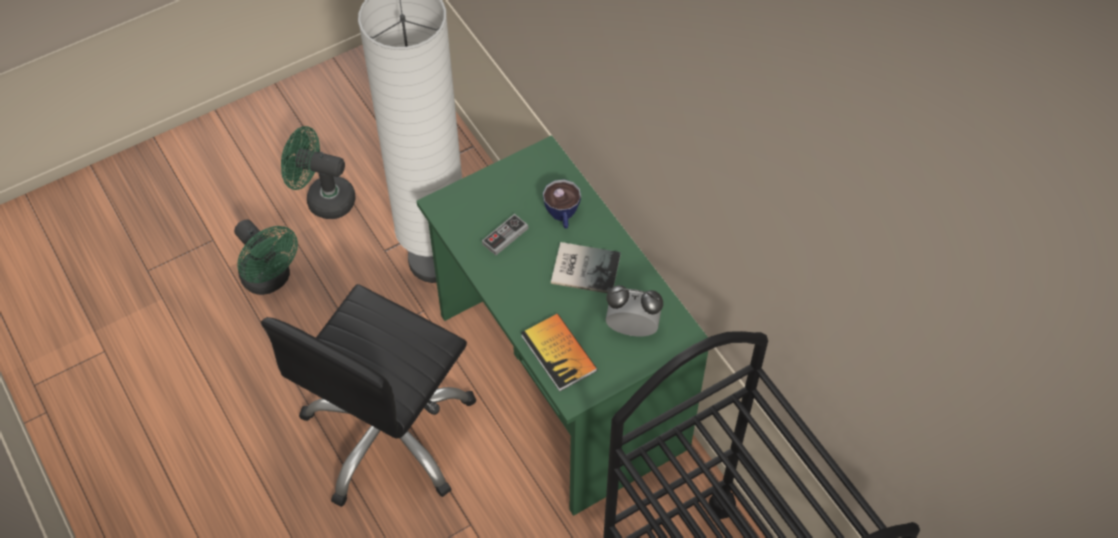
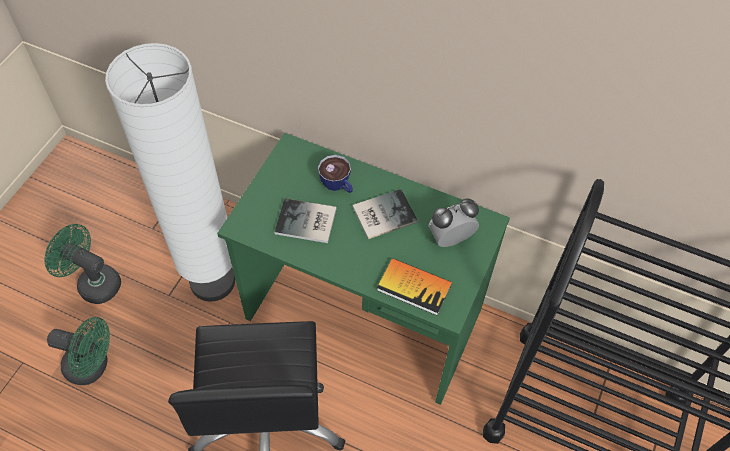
camera: 35 degrees left, 0 degrees up
(323, 198) = (93, 283): green fan -> green fan turned 45 degrees clockwise
(505, 236) = (307, 223): game controller -> book

